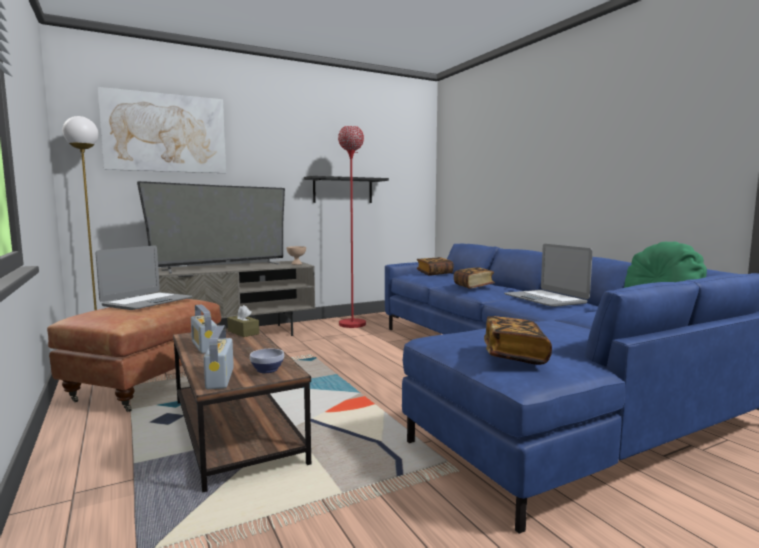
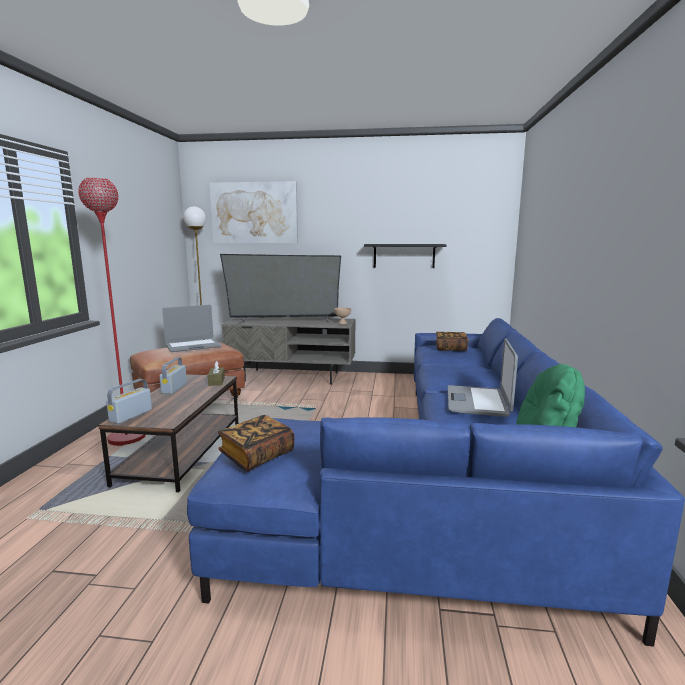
camera: 35 degrees right, 5 degrees up
(268, 370) = (164, 416): bowl -> none
(352, 324) = (394, 383): red floor lamp -> red floor lamp (127, 438)
(473, 286) = (445, 371): book -> none

